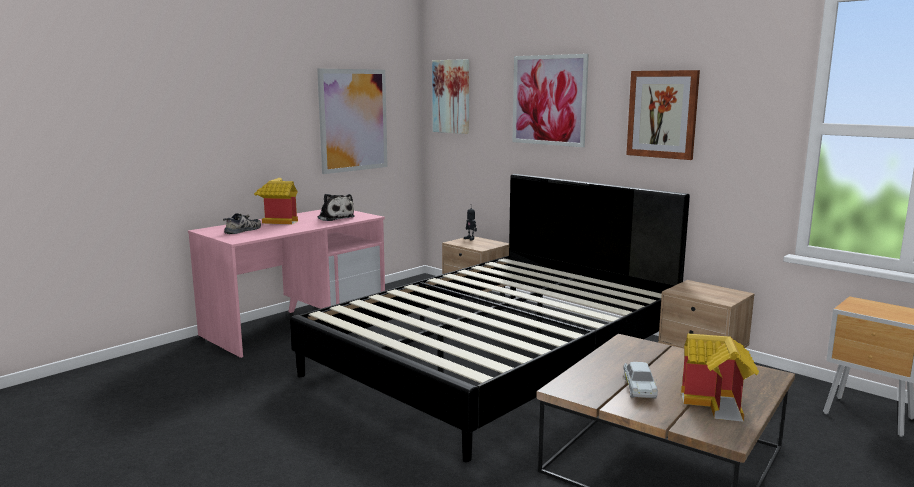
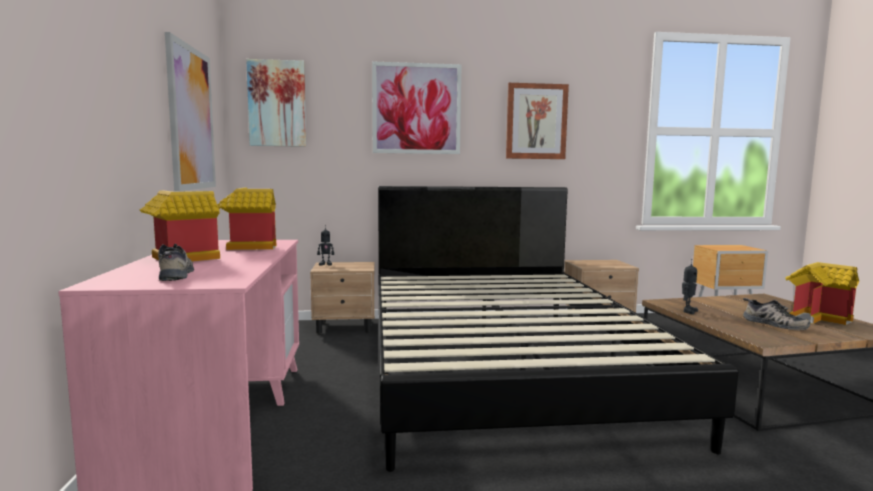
camera: 50 degrees left, 5 degrees down
(335, 218) = (246, 247): plush toy -> toy house
(611, 353) = (688, 311): none -> toy robot
(639, 388) = (773, 324): white toy car -> shoe

